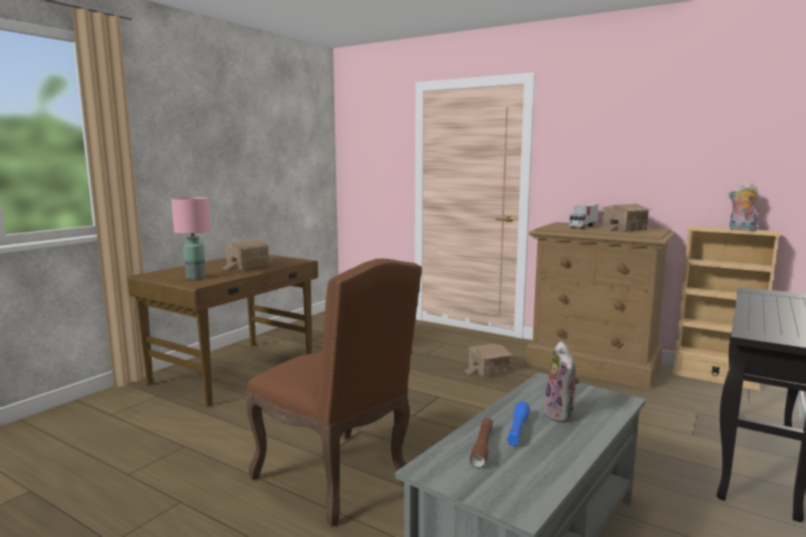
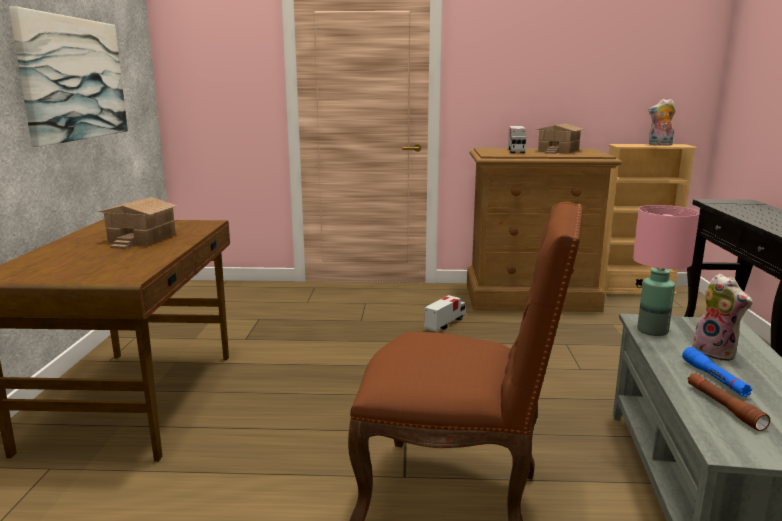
camera: 30 degrees left, 5 degrees up
(196, 277) = (101, 268): pink table lamp -> pink table lamp (653, 331)
(254, 162) = (74, 79): none -> picture
(487, 369) = (445, 323): toy house -> toy truck

